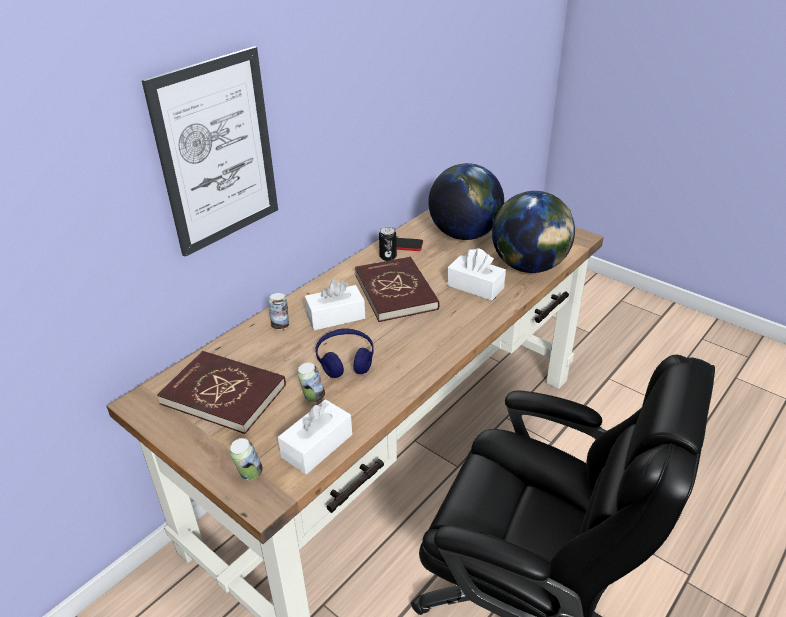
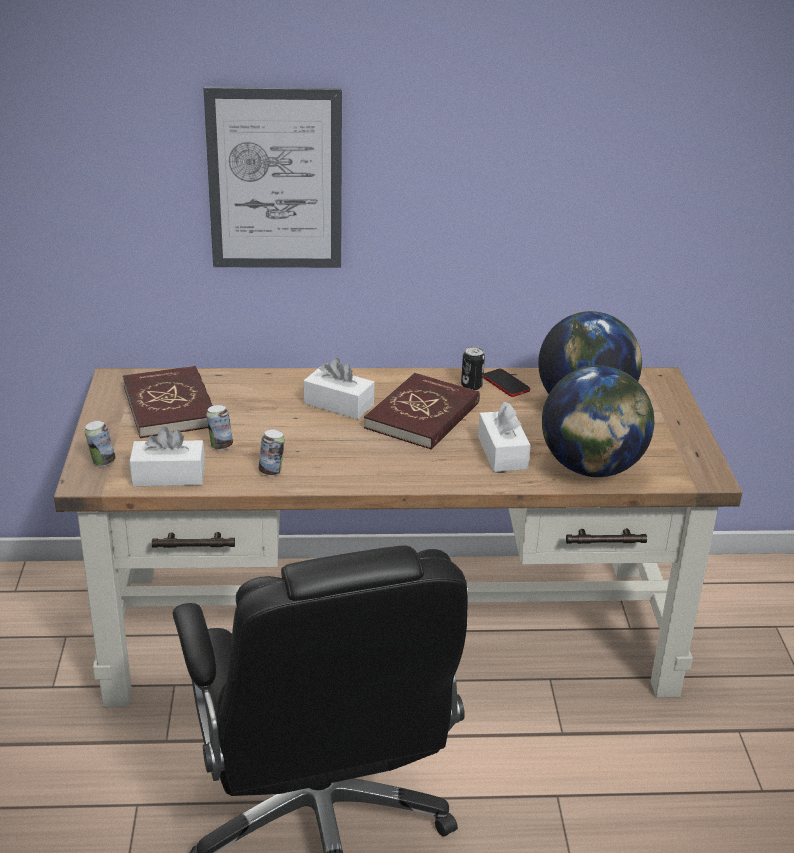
camera: 45 degrees right, 5 degrees down
(280, 326) = (286, 386): can -> can (272, 471)
(345, 360) = (287, 438): blue headphones -> none

